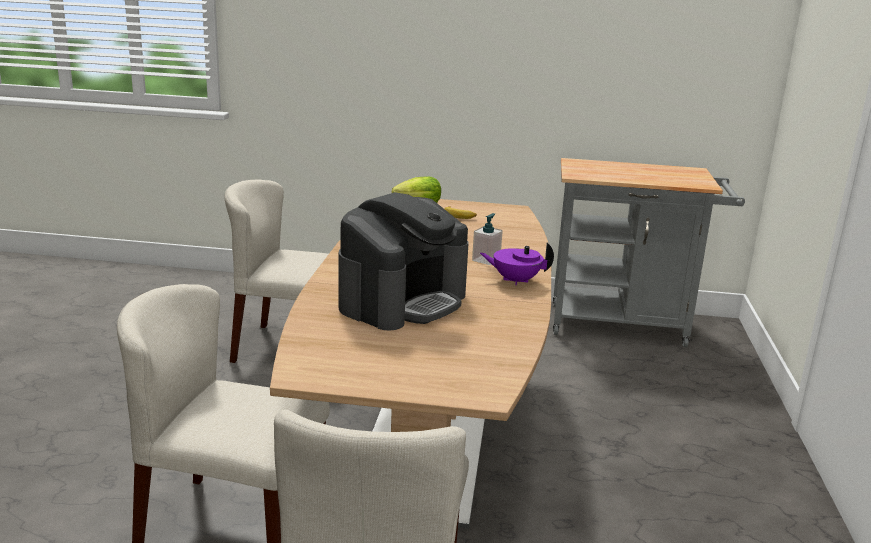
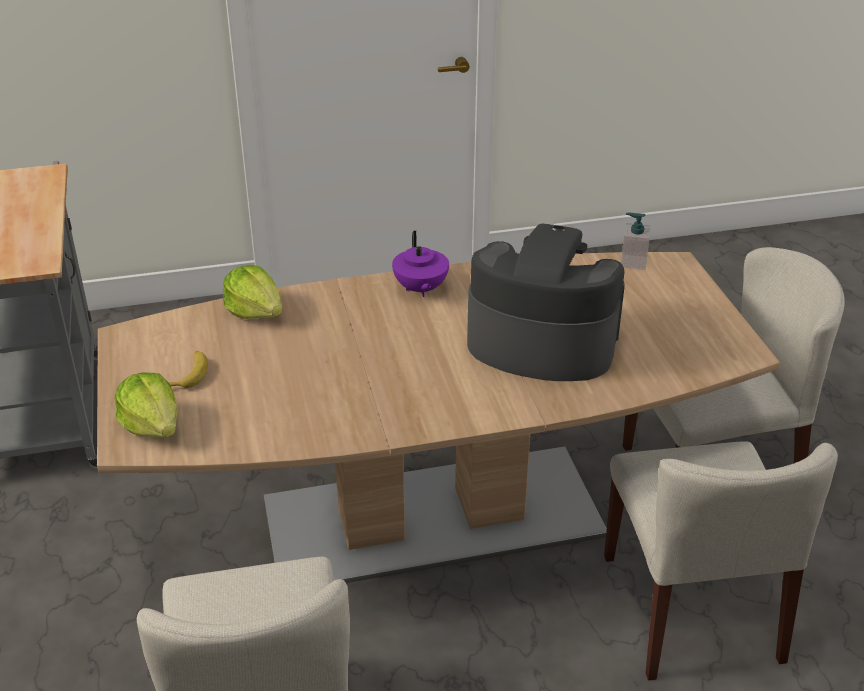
camera: 110 degrees left, 15 degrees up
(486, 260) = (368, 318): soap dispenser -> soap dispenser (633, 262)
(519, 236) = (255, 311): none -> lettuce

